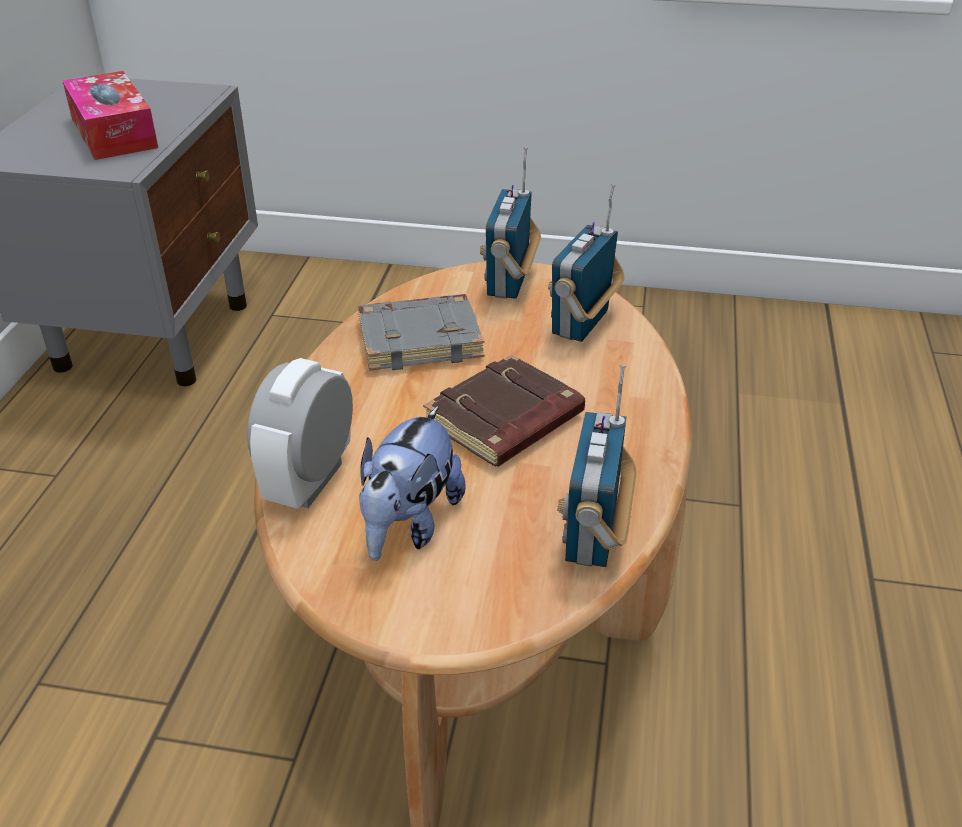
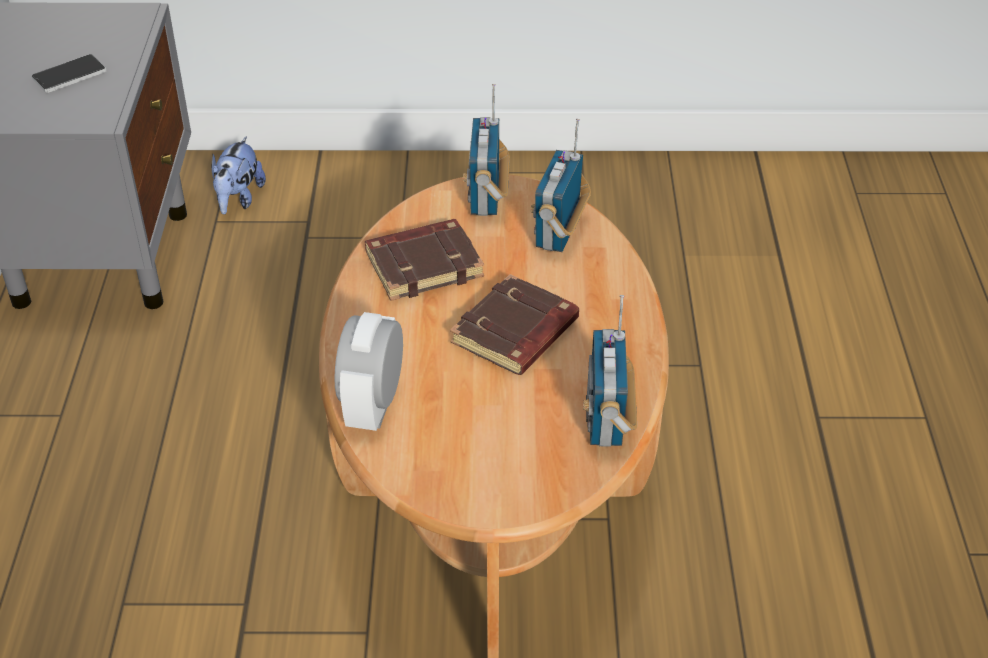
camera: 10 degrees left, 5 degrees up
(113, 132) = (69, 75): tissue box -> phone
(409, 524) = (463, 431): plush toy -> plush toy (238, 199)
(421, 339) = (424, 265): grey book -> brown book

